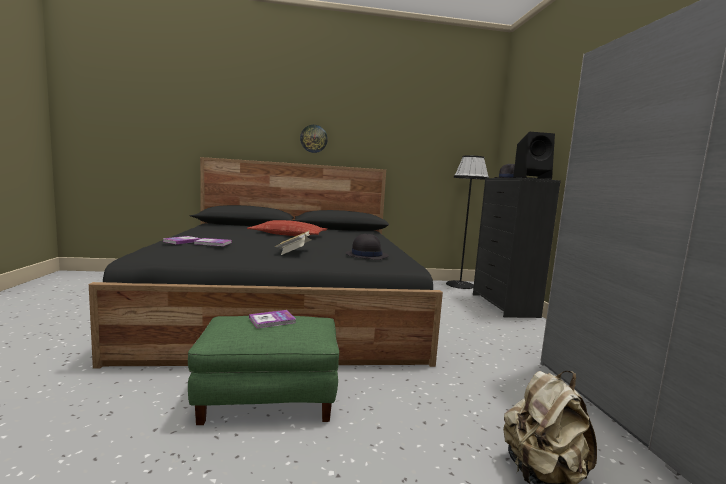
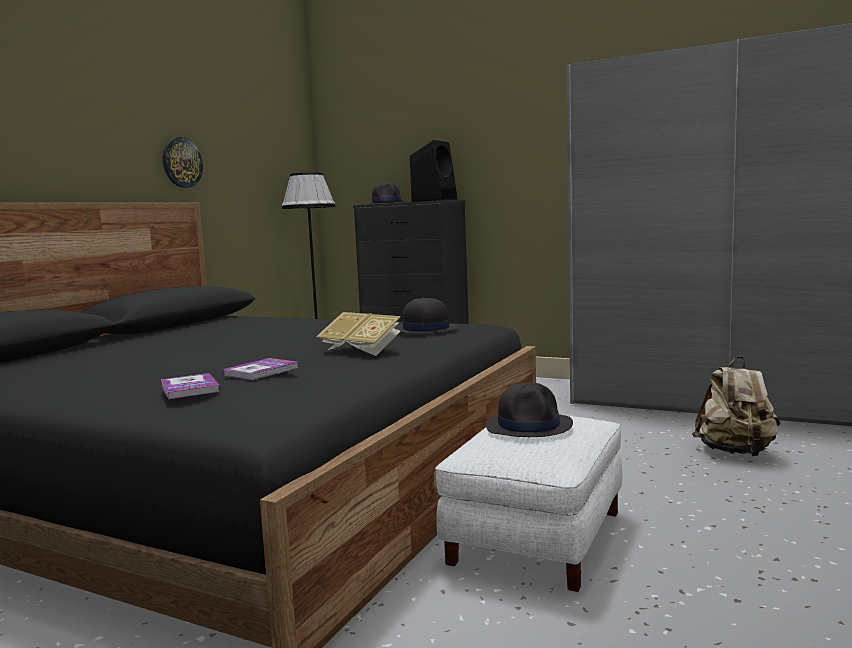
camera: 55 degrees left, 0 degrees up
(270, 396) = (535, 536): green ottoman -> white ottoman
(272, 320) = (529, 426): book -> black hat
(288, 235) = (189, 346): pillow -> none
(313, 138) = (63, 147): wall clock -> wall clock (181, 162)

